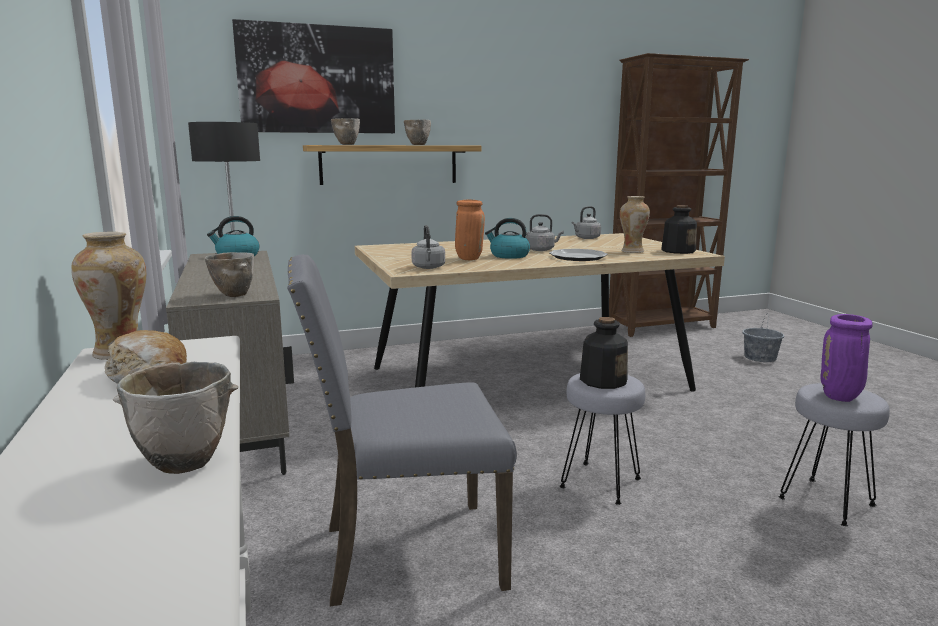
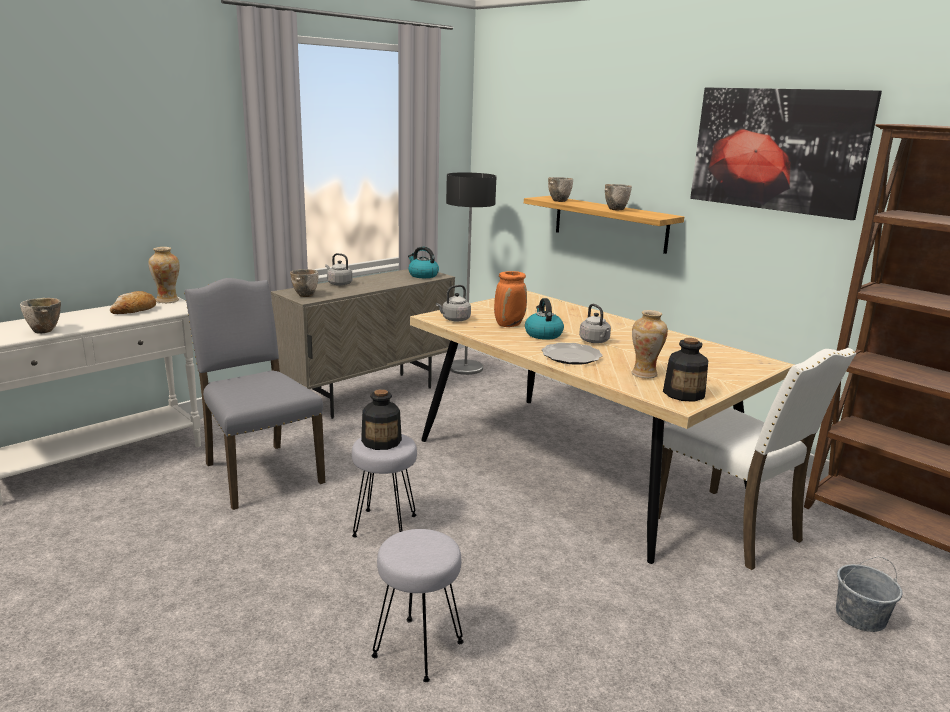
camera: 65 degrees right, 5 degrees up
(317, 80) = (565, 139): picture -> picture (777, 150)
(586, 238) = (710, 351): grey kettle -> grey kettle (338, 284)
(652, 359) = (730, 529): none -> white chair
(840, 397) = (406, 545): purple vase -> none

